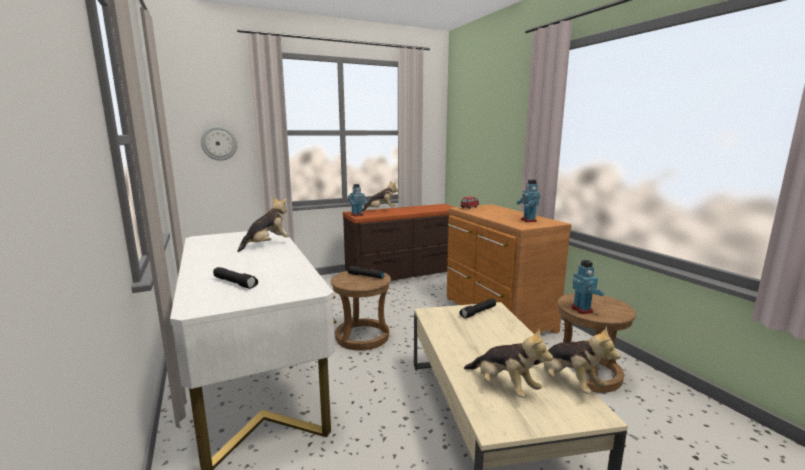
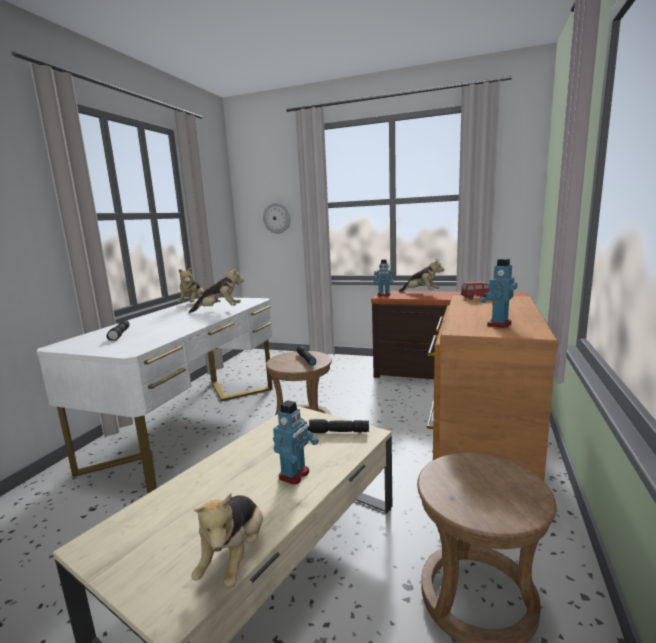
camera: 45 degrees right, 0 degrees up
(504, 387) = (180, 517): plush toy -> plush toy (193, 304)
(582, 310) = (445, 482): toy robot -> toy robot (295, 475)

